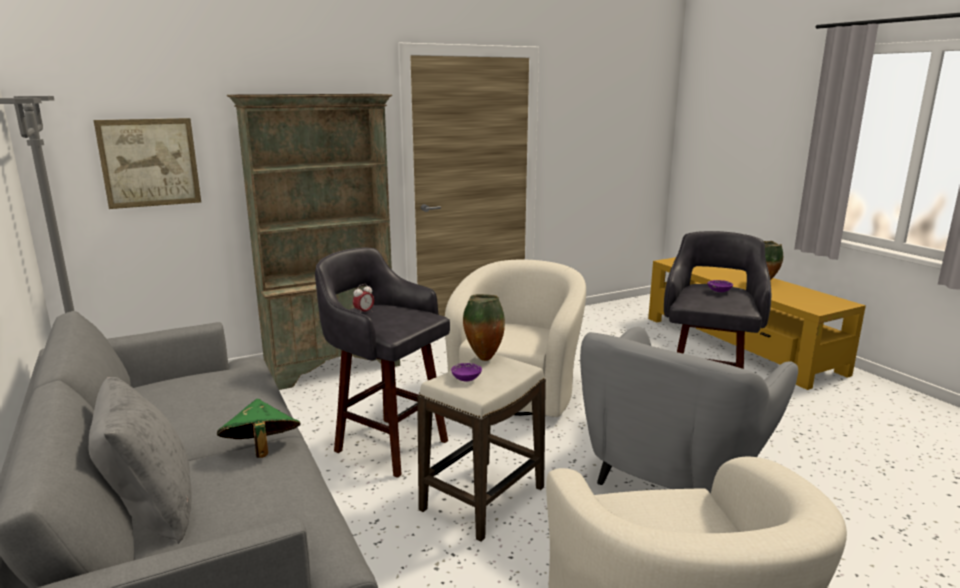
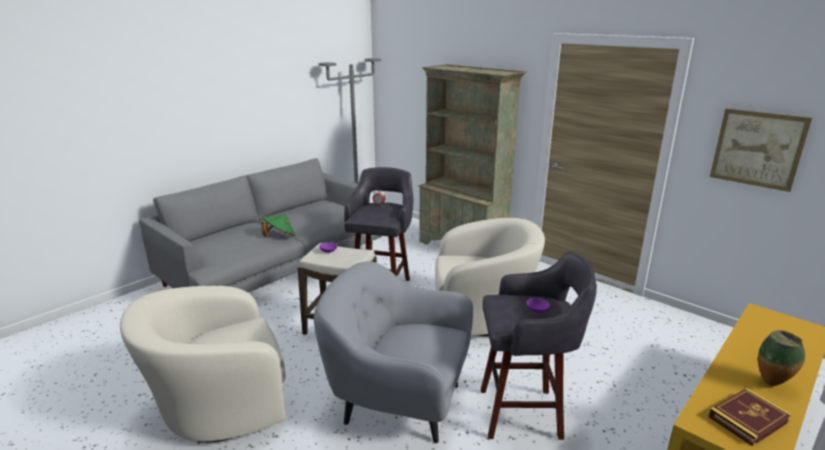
camera: 70 degrees right, 5 degrees up
(149, 163) = (413, 98): picture -> picture (757, 149)
(151, 510) = (228, 231): grey pillow -> none
(483, 358) = (360, 250): vase -> none
(807, 297) = (748, 419): none -> book

